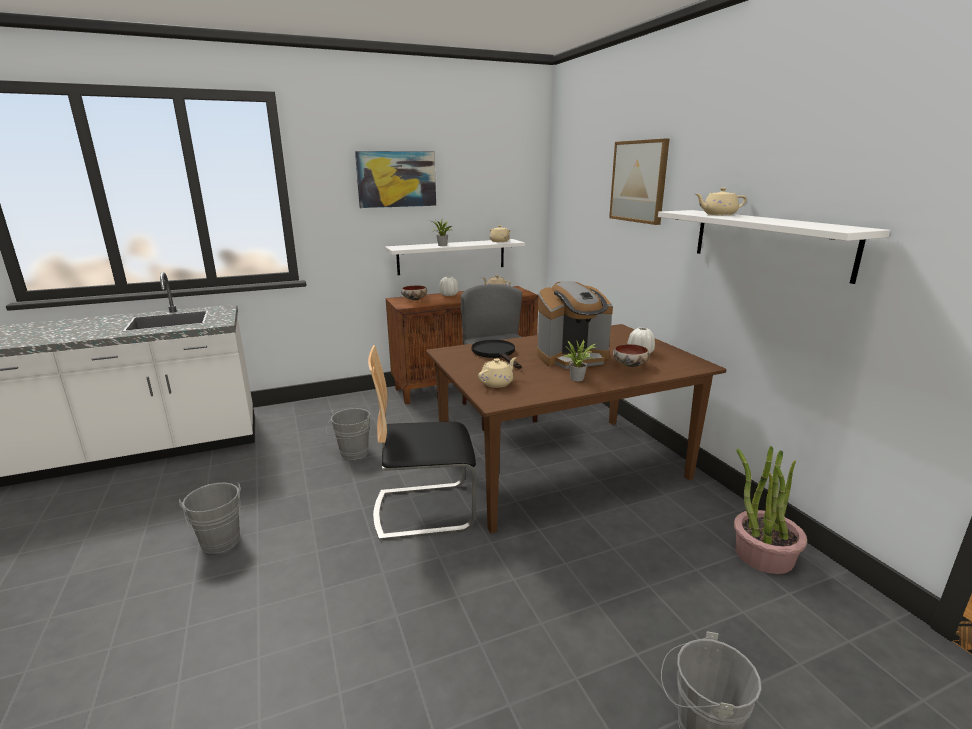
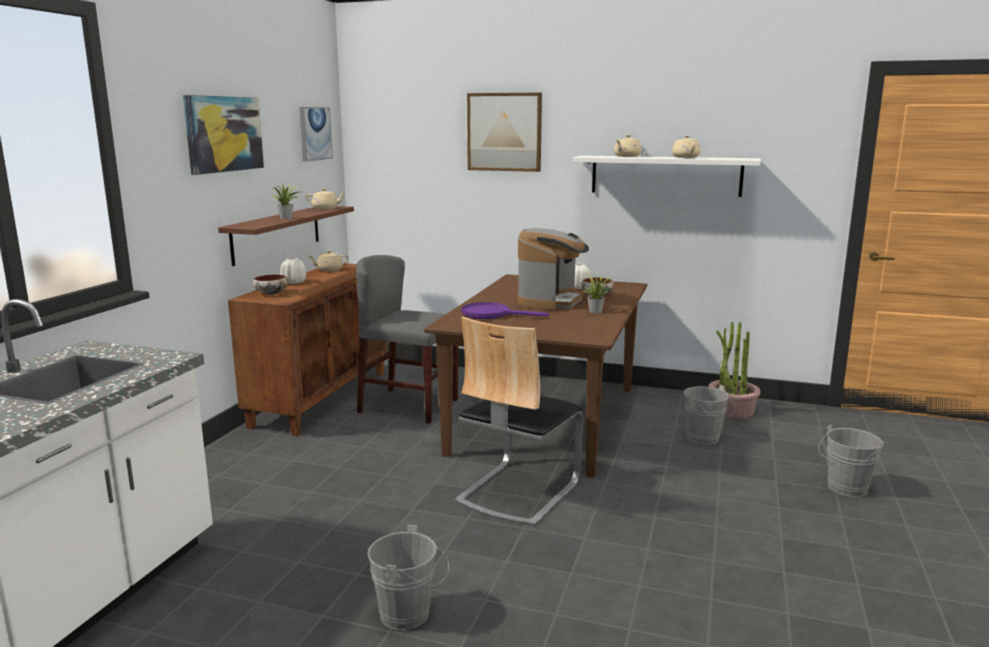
camera: 50 degrees left, 5 degrees down
(352, 454) = (352, 494): grey bucket -> grey bucket (705, 439)
(451, 256) = (277, 233): white shelf -> brown shelf
(496, 354) = (492, 314): black frying pan -> purple frying pan
(497, 383) = (559, 329): beige teapot -> beige teapot (685, 157)
(509, 180) = (315, 133): none -> picture

